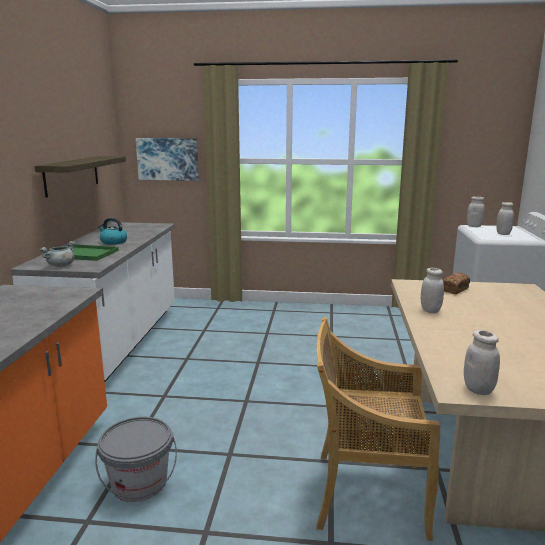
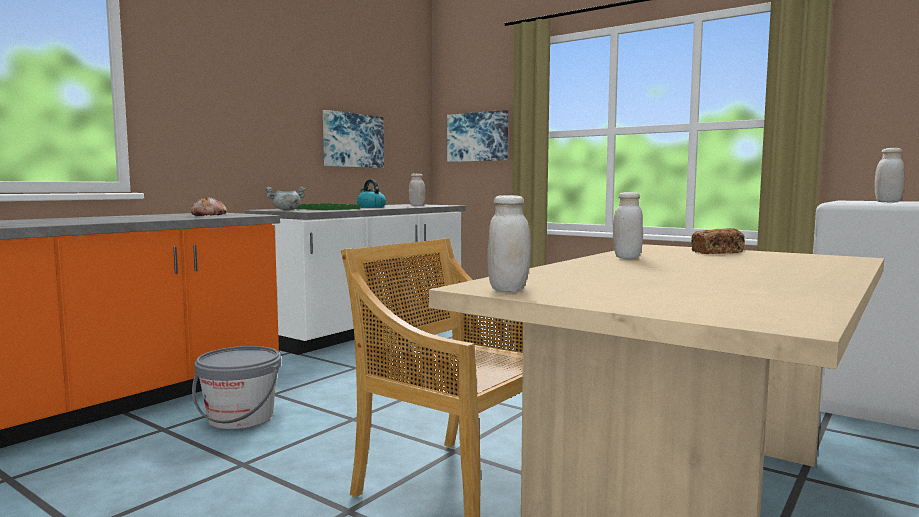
camera: 30 degrees right, 10 degrees down
(39, 303) = (208, 215): none -> bread
(72, 175) = (352, 140): shelf -> picture
(474, 226) = (856, 200): white jar -> white jar (417, 205)

